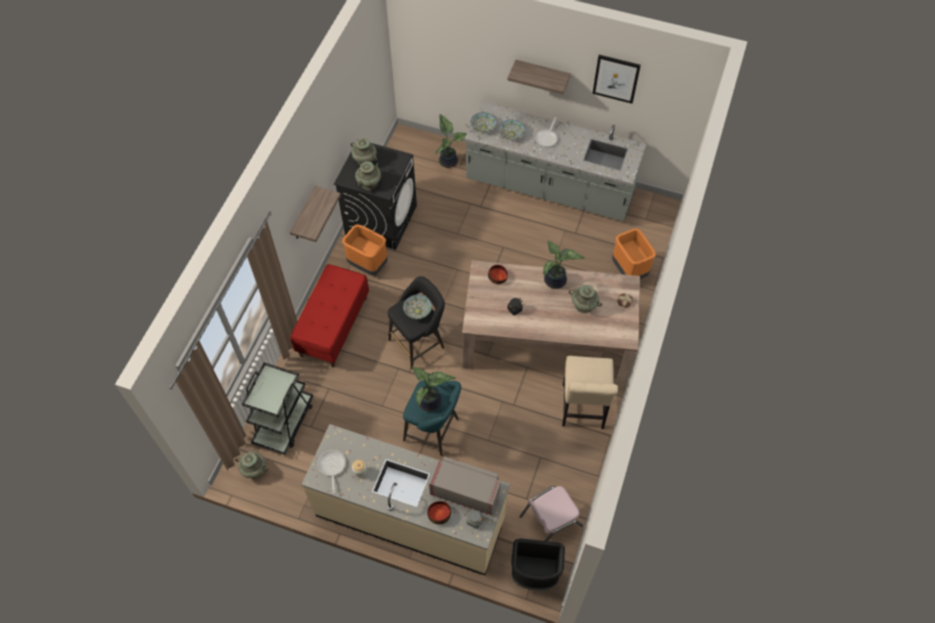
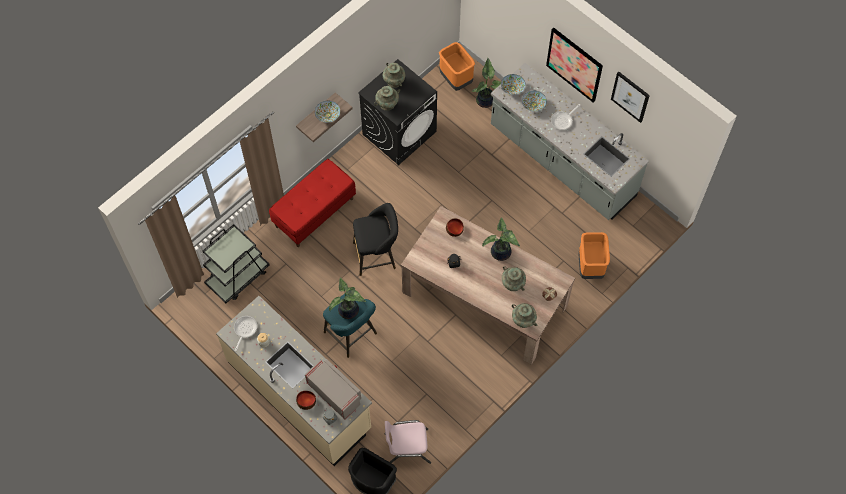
camera: 25 degrees right, 5 degrees up
(254, 470) = (198, 305): turquoise vase -> turquoise vase (523, 320)
(367, 265) = (368, 170): orange trash can -> orange trash can (455, 80)
(417, 311) = (377, 230): bowl -> bowl (328, 115)
(542, 74) = (574, 64): shelf -> picture
(583, 409) = (483, 370): beige chair -> none

